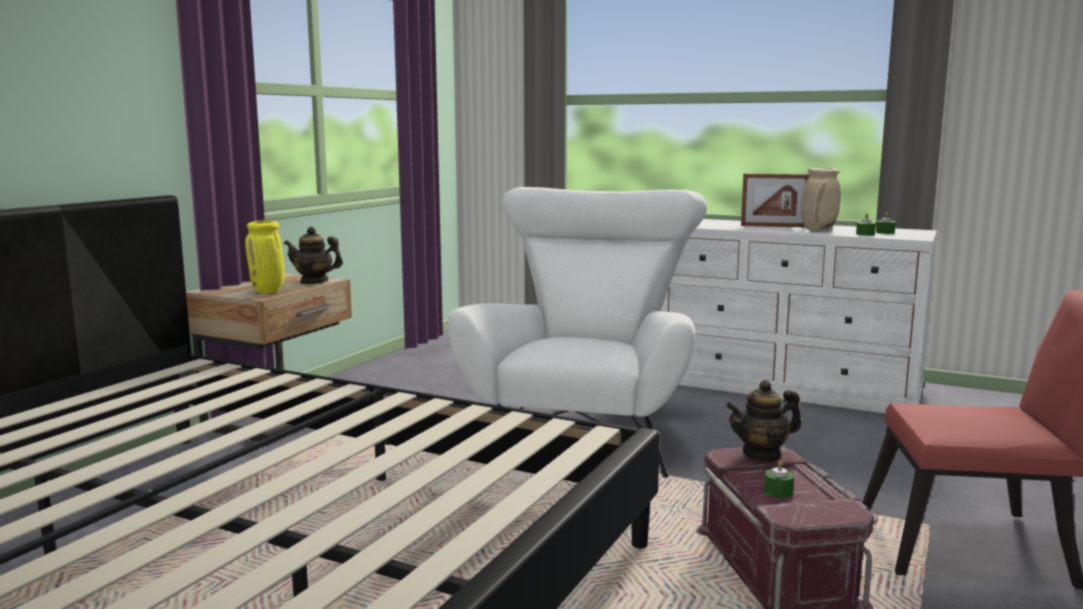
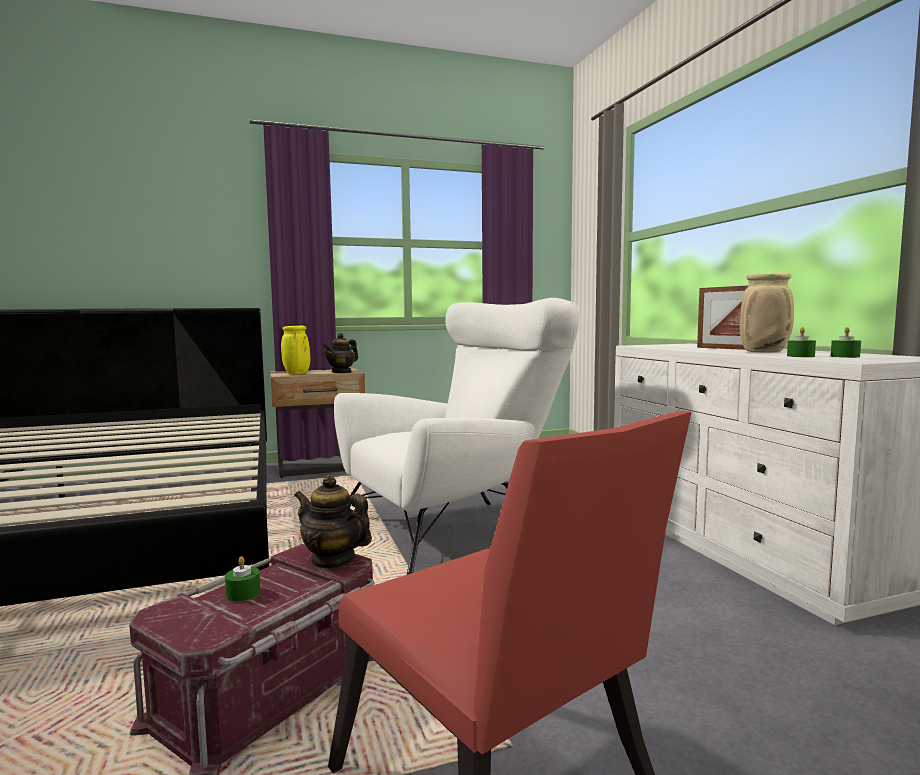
camera: 45 degrees right, 5 degrees down
(314, 281) = (342, 372): teapot -> teapot turned 105 degrees counterclockwise

